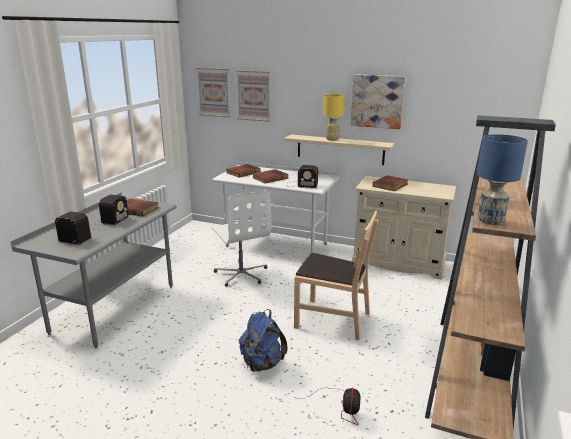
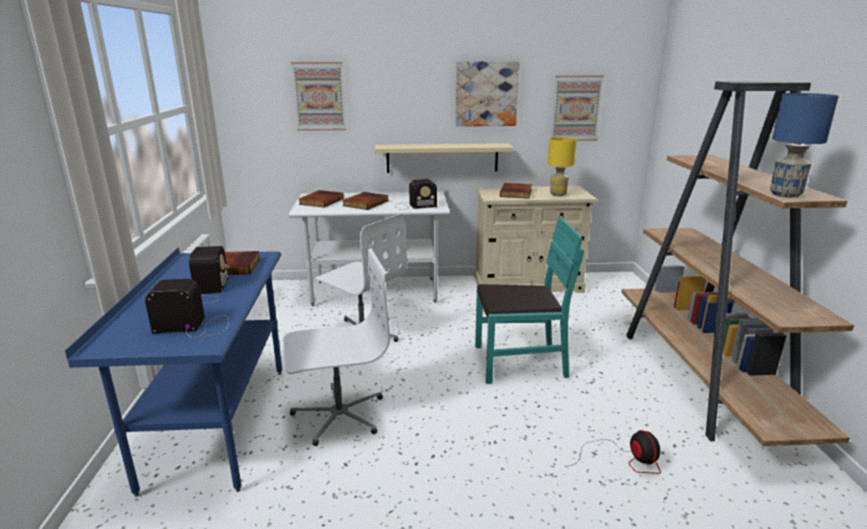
camera: 25 degrees left, 0 degrees up
(115, 308) = (218, 425): grey desk -> blue desk
(183, 321) = (339, 414): none -> white office chair
(214, 92) = (256, 95): picture -> picture (576, 108)
(262, 363) = (490, 438): blue backpack -> none
(332, 139) = (436, 145): yellow table lamp -> yellow table lamp (558, 194)
(332, 319) = (519, 362): brown chair -> turquoise chair

